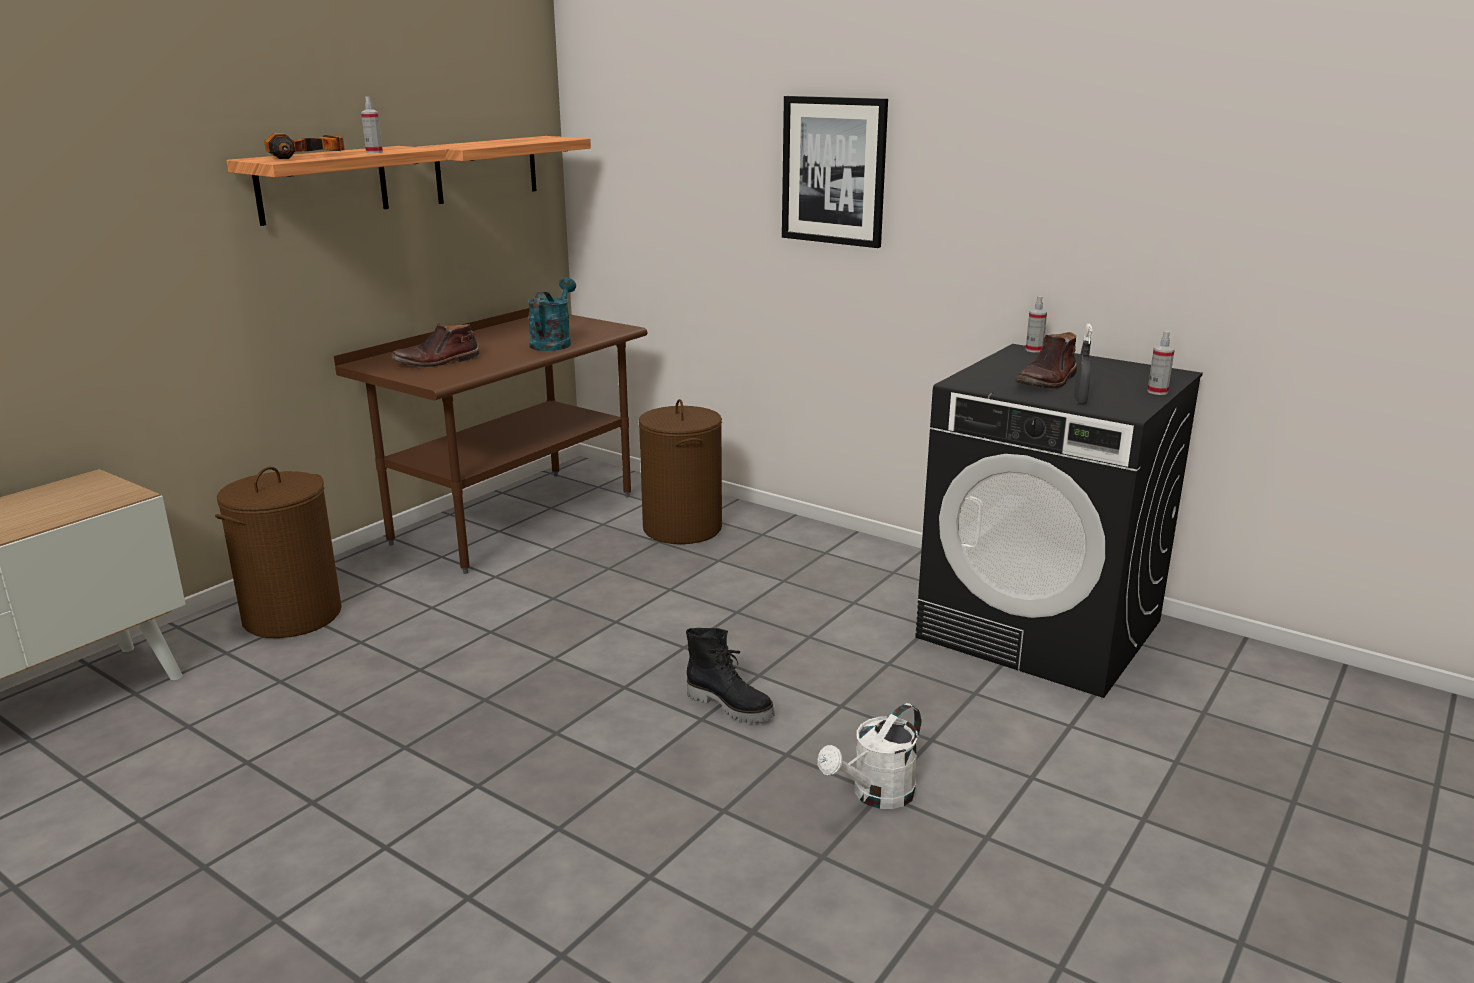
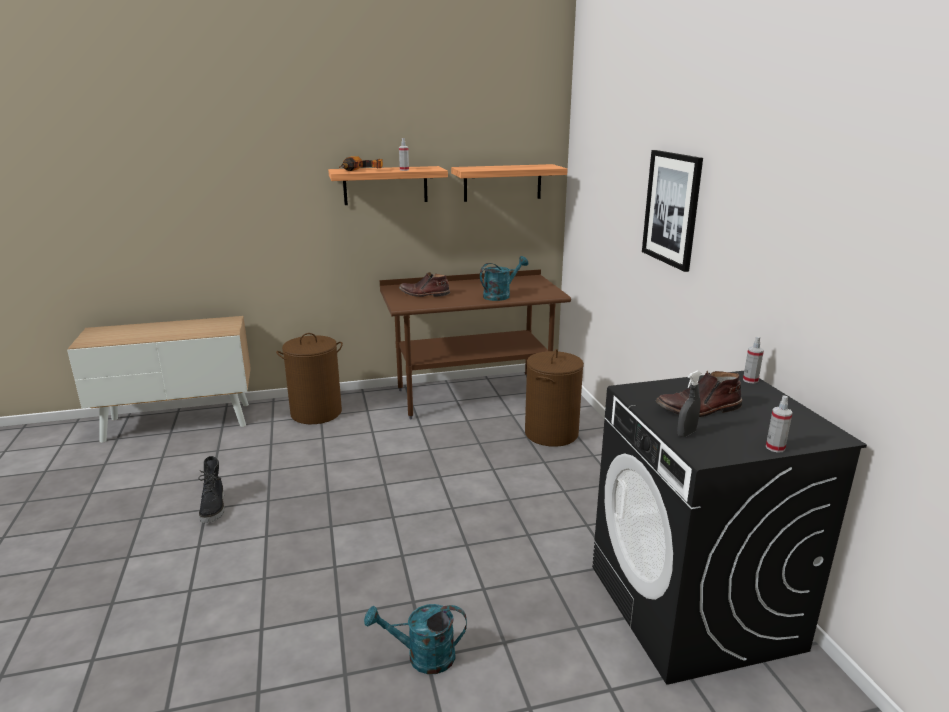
camera: 40 degrees right, 0 degrees up
(731, 705) = (427, 555): black boot -> black boot (214, 508)
(876, 795) = (422, 657): white watering can -> turquoise watering can

